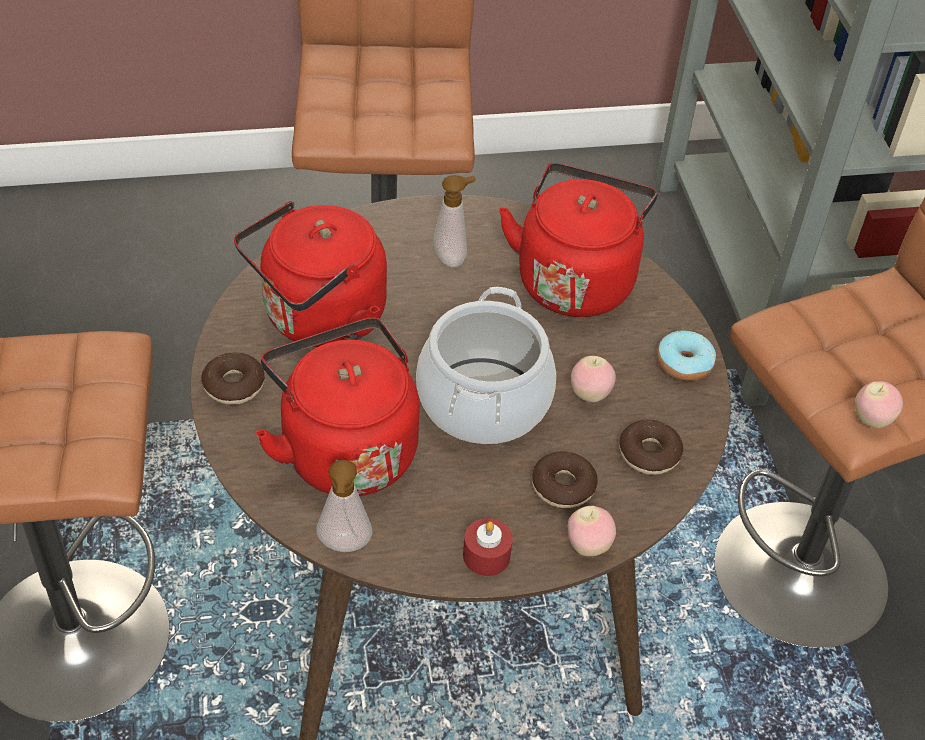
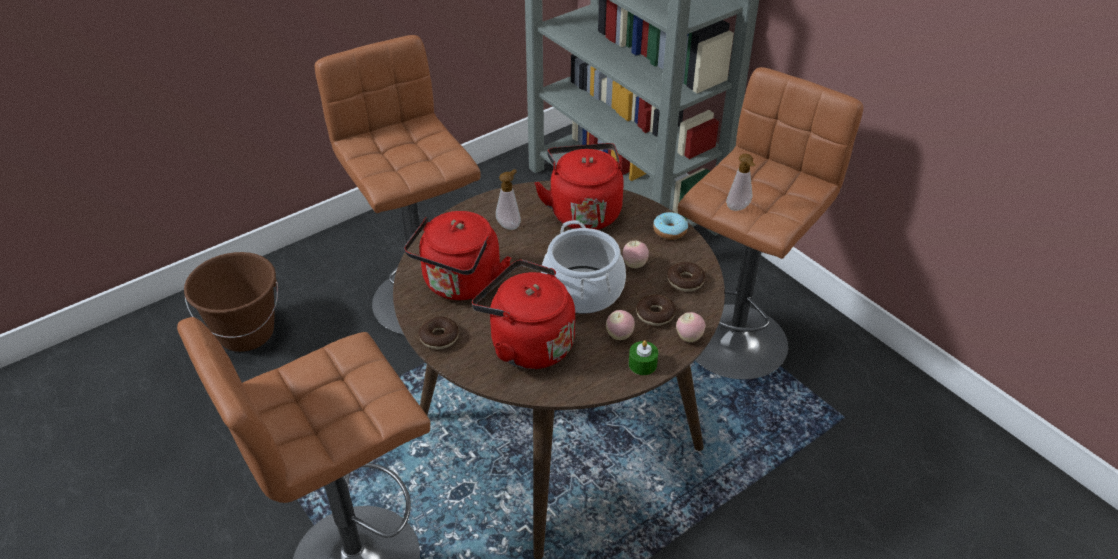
camera: 25 degrees left, 5 degrees down
(139, 269) = (246, 333): none -> brown bucket
(344, 547) = (566, 392): soap dispenser -> soap dispenser (739, 208)
(486, 556) = (642, 364): red candle -> green candle
(871, 420) = (779, 221): apple -> apple (619, 335)

